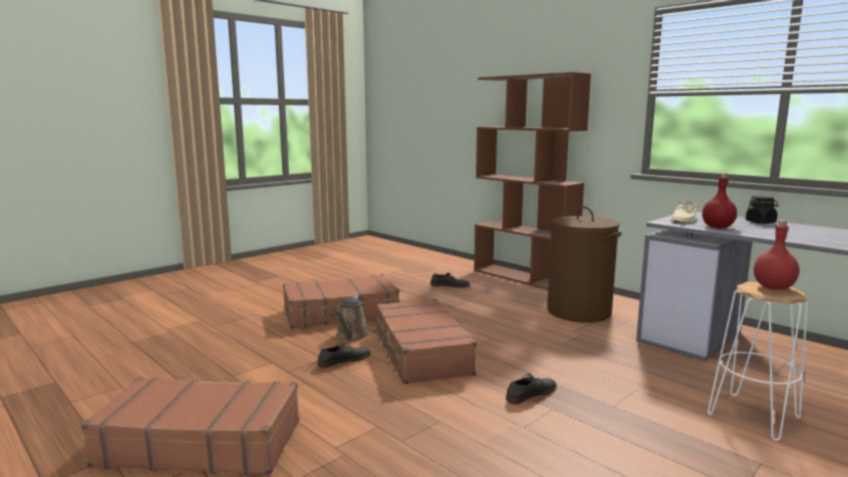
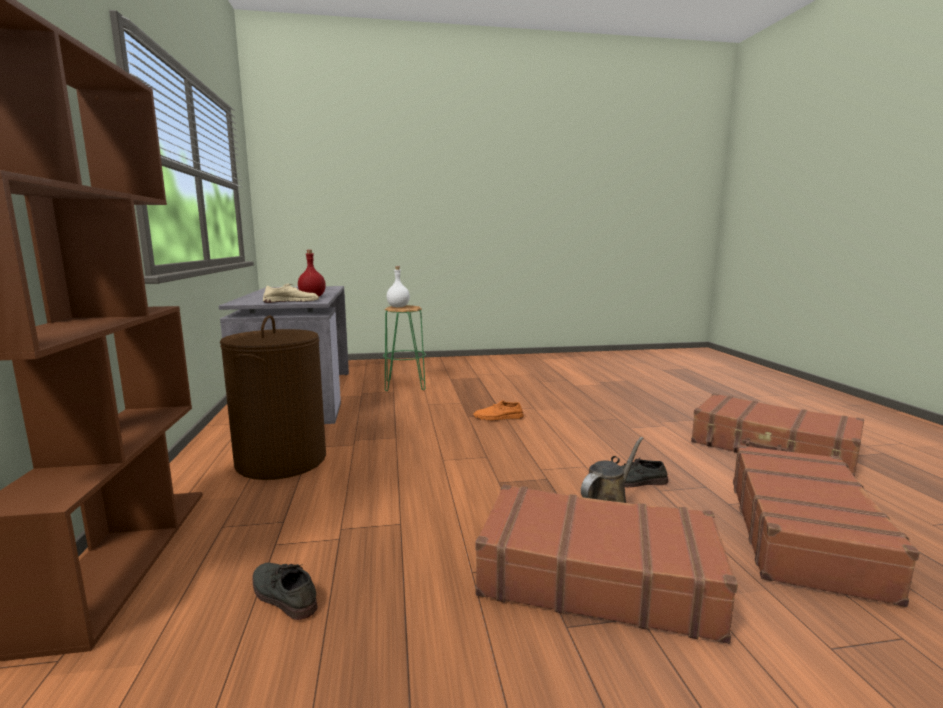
camera: 145 degrees left, 0 degrees up
(421, 353) = (539, 466): brown suitcase -> brown suitcase (804, 534)
(531, 393) = (498, 417): grey shoe -> orange shoe
(752, 416) = (405, 385): white stool -> green stool
(760, 222) = (262, 296): black jar -> none
(773, 287) = (398, 307): red bottle -> white bottle

